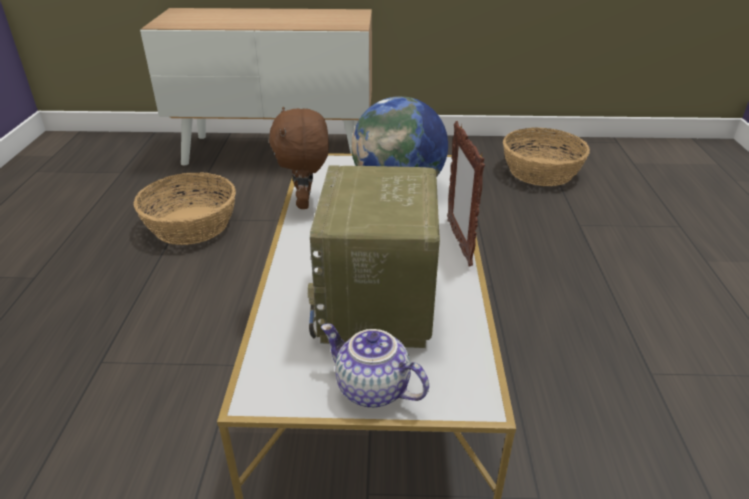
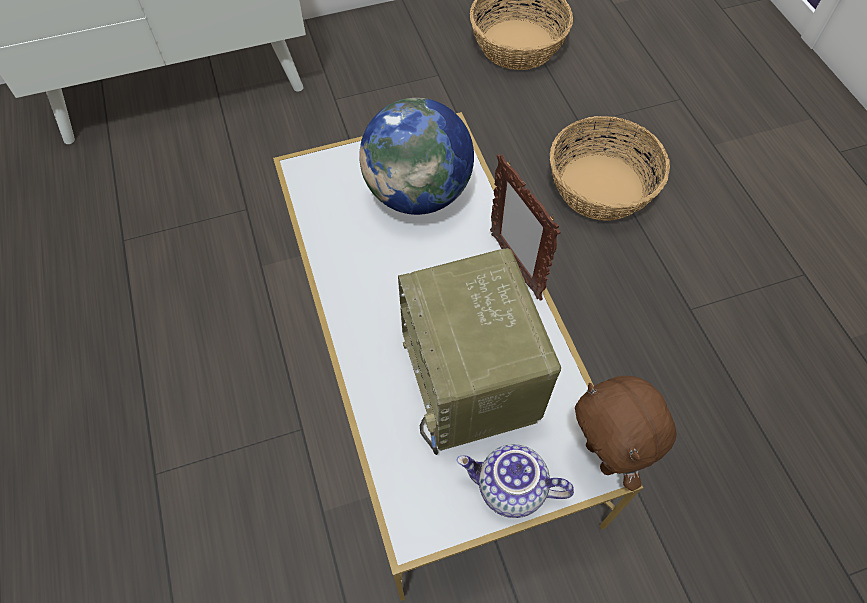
camera: 20 degrees left, 25 degrees up
(191, 225) = (141, 247): basket -> basket (600, 186)
(305, 203) = (325, 248): brown plush toy -> brown plush toy (603, 456)

